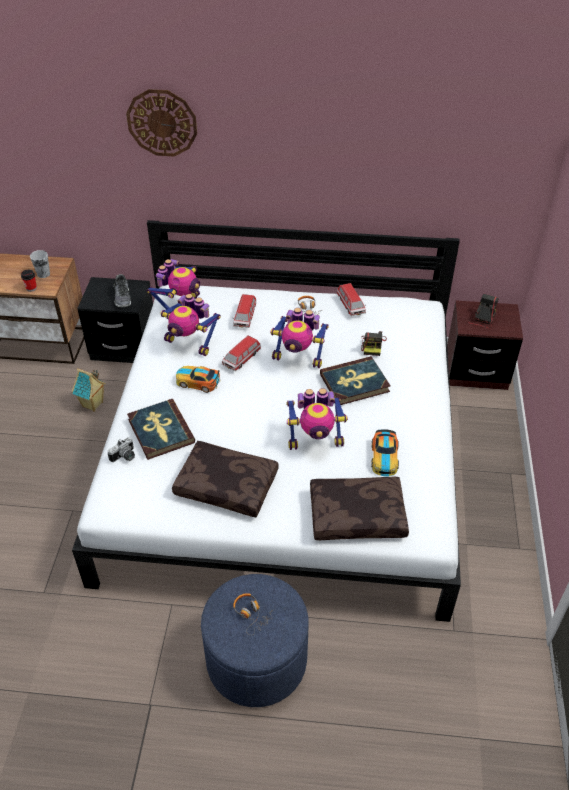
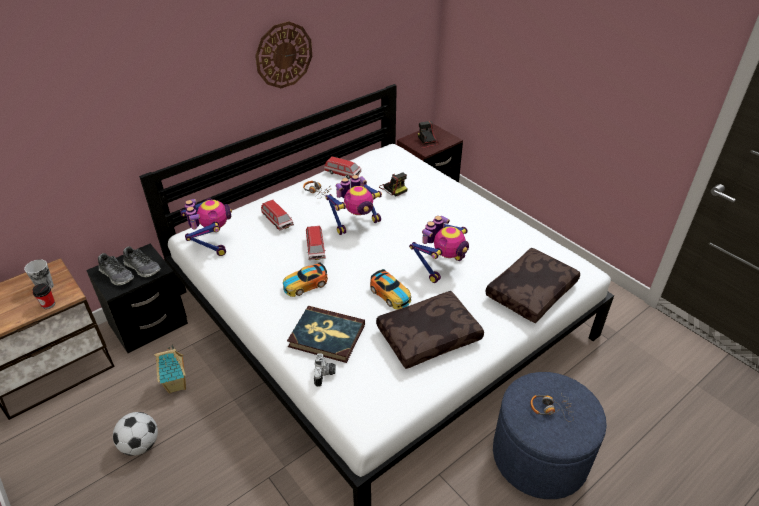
camera: 45 degrees left, 5 degrees down
(32, 429) = (140, 445): none -> football
(102, 293) = (117, 275): none -> shoe
(162, 123) = (133, 61): wall clock -> wall clock (284, 55)
(190, 343) = (260, 262): toy robot -> none
(354, 383) = (415, 216): book -> none
(384, 457) = (495, 248): toy car -> toy car (391, 294)

